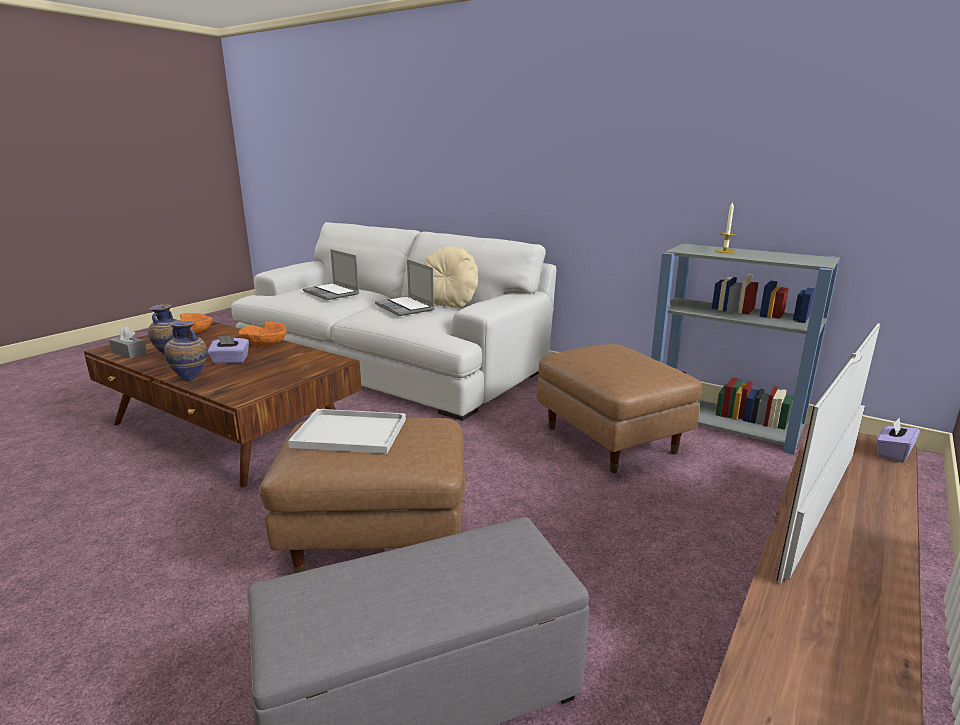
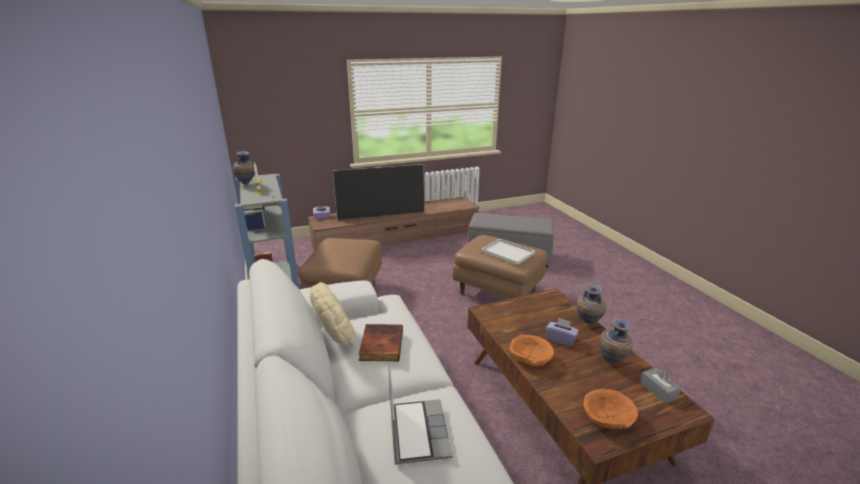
camera: 145 degrees left, 5 degrees up
(406, 307) = (380, 344): laptop -> book
(779, 253) = (247, 184): none -> vase

